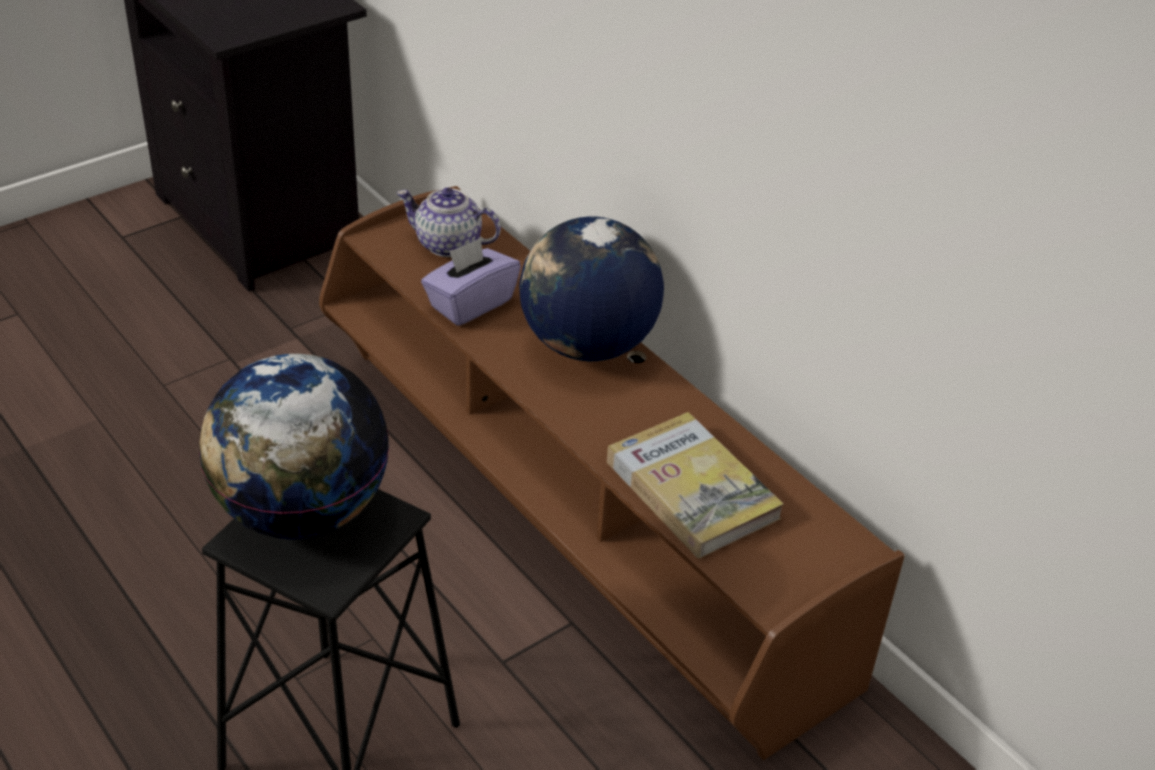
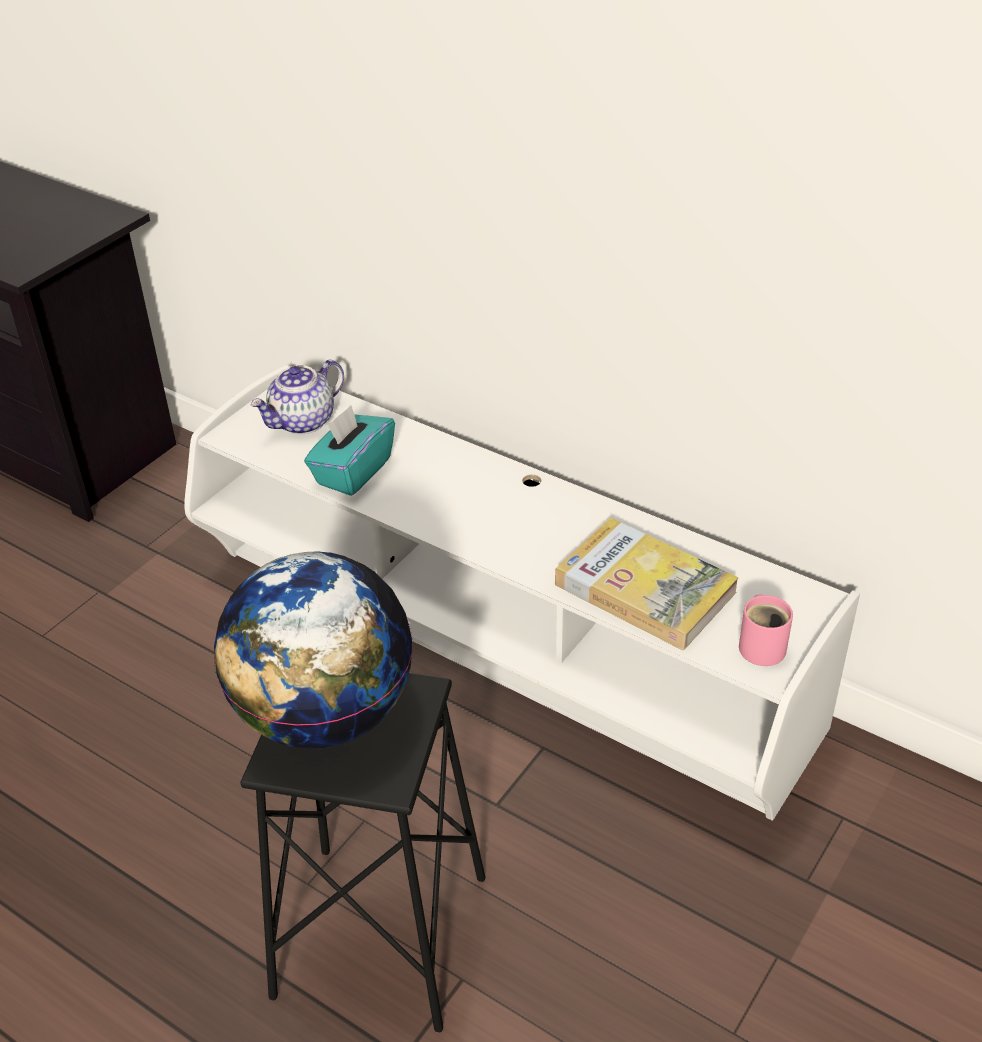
camera: 15 degrees left, 0 degrees up
(447, 244) = (303, 422): teapot -> teapot turned 45 degrees counterclockwise
(470, 303) = (352, 471): purple tissue box -> turquoise tissue box
(570, 517) = (496, 649): brown tv stand -> white tv stand
(586, 345) = (481, 481): globe -> none
(779, 576) = (763, 645): none -> pink mug

